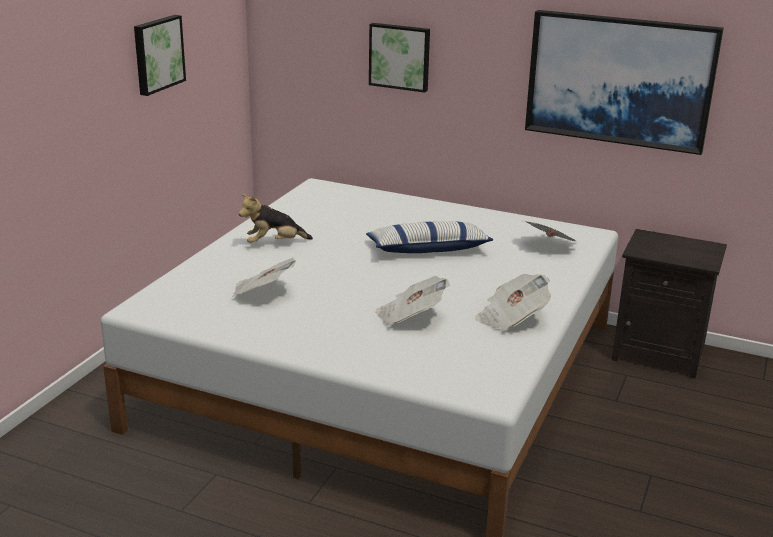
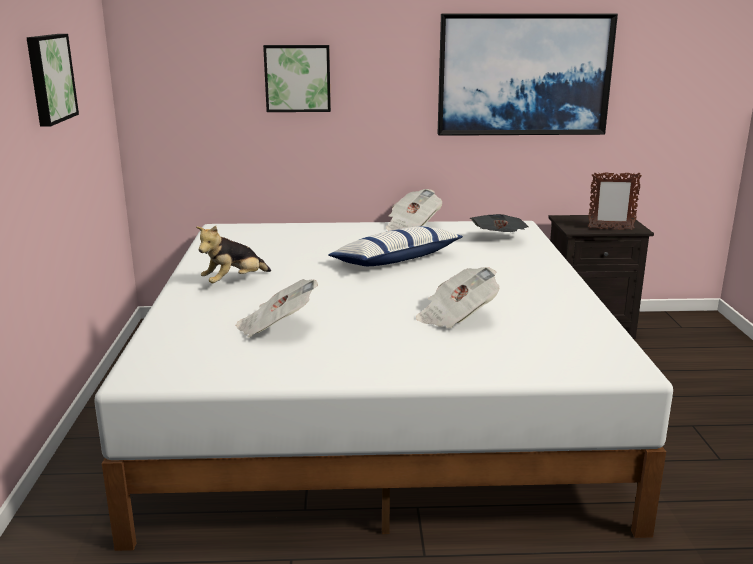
camera: 25 degrees left, 5 degrees down
(511, 318) = (547, 299): newspaper -> newspaper (411, 226)
(677, 258) = (610, 229): none -> picture frame

